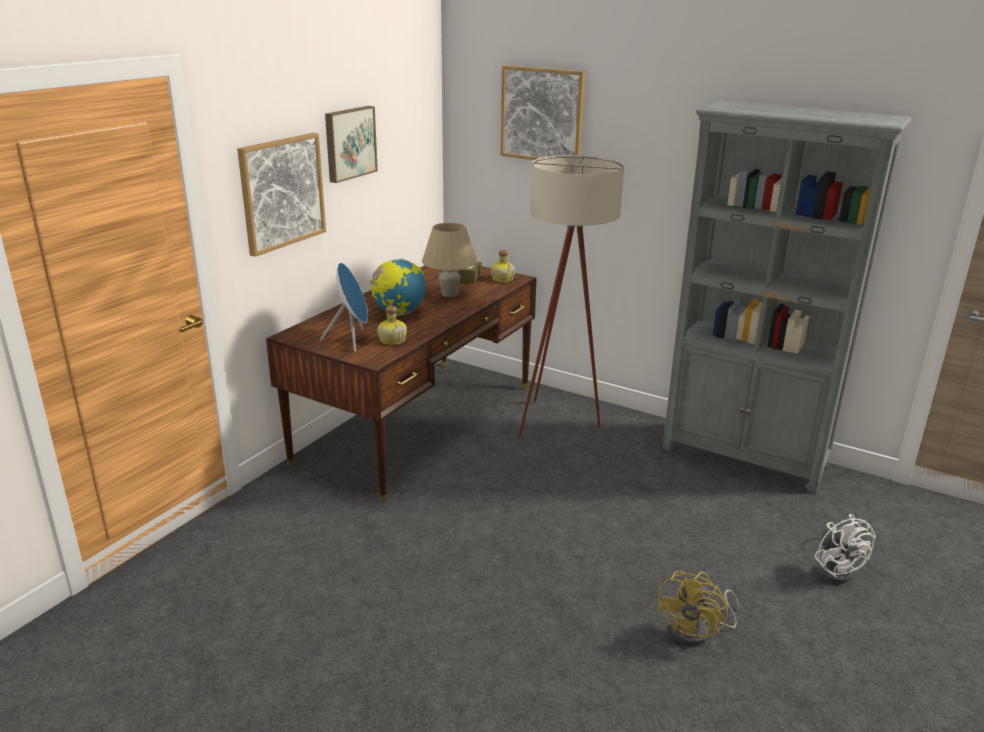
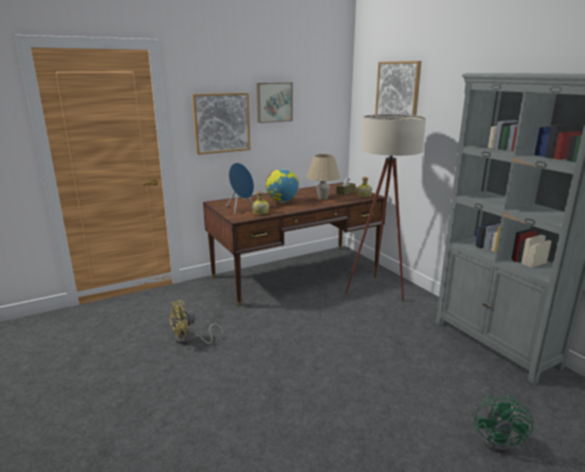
camera: 30 degrees right, 5 degrees down
(697, 632) = (349, 440): yellow fan -> yellow fan (190, 339)
(835, 569) = (501, 440): white fan -> green fan

